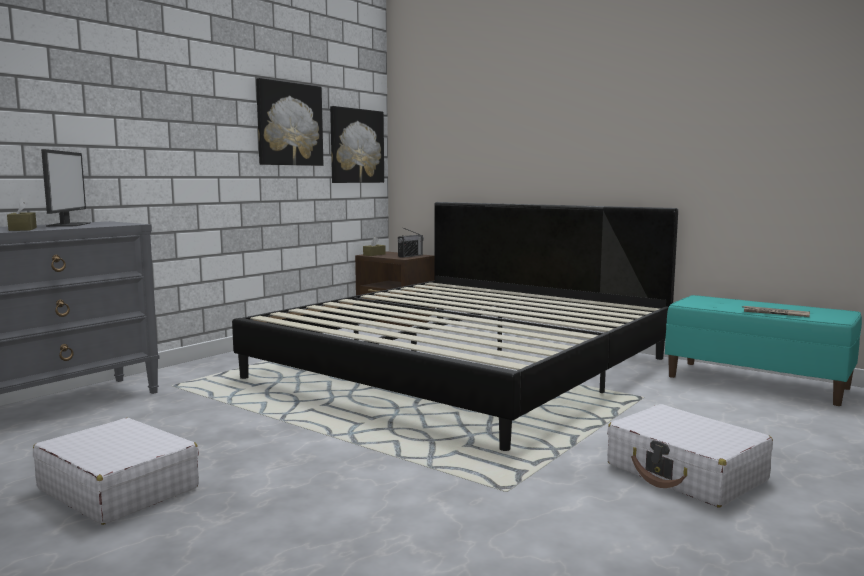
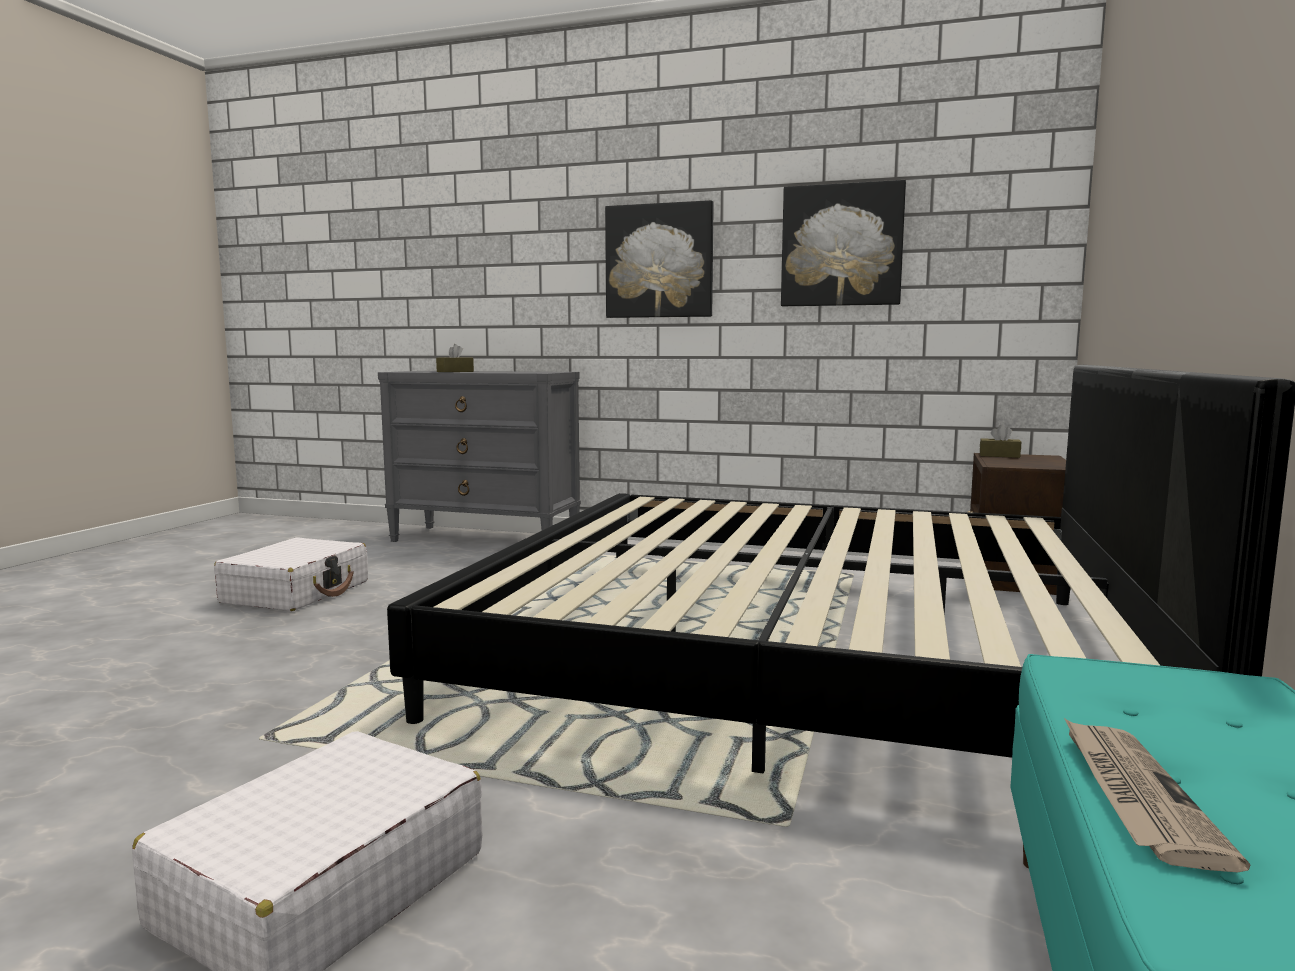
camera: 70 degrees right, 0 degrees up
(68, 224) = (516, 371): monitor -> none
(356, 146) = (991, 268): picture -> picture (659, 261)
(410, 256) = (1032, 464): radio -> none

